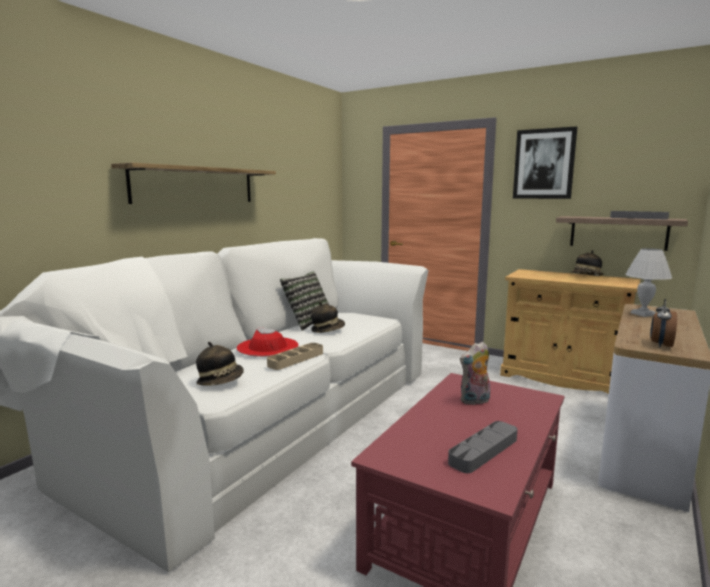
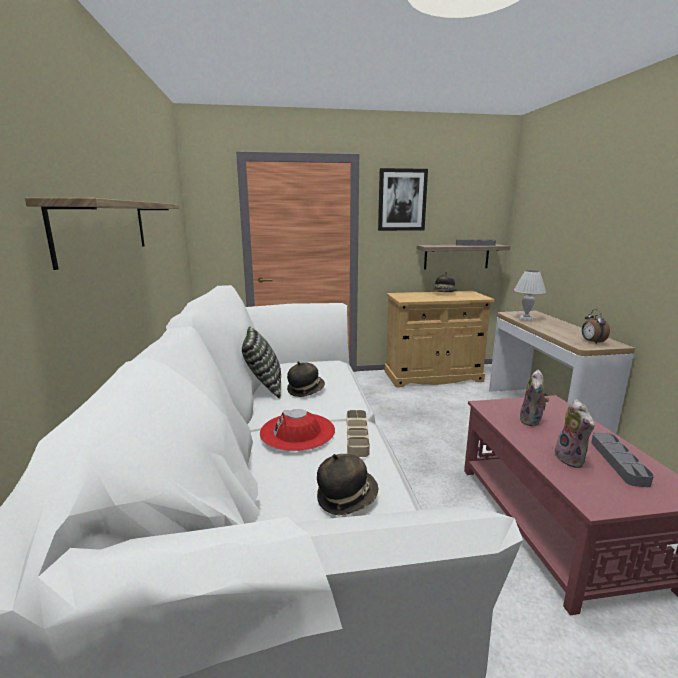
camera: 40 degrees left, 5 degrees up
(439, 432) = (572, 460): none -> plush toy

